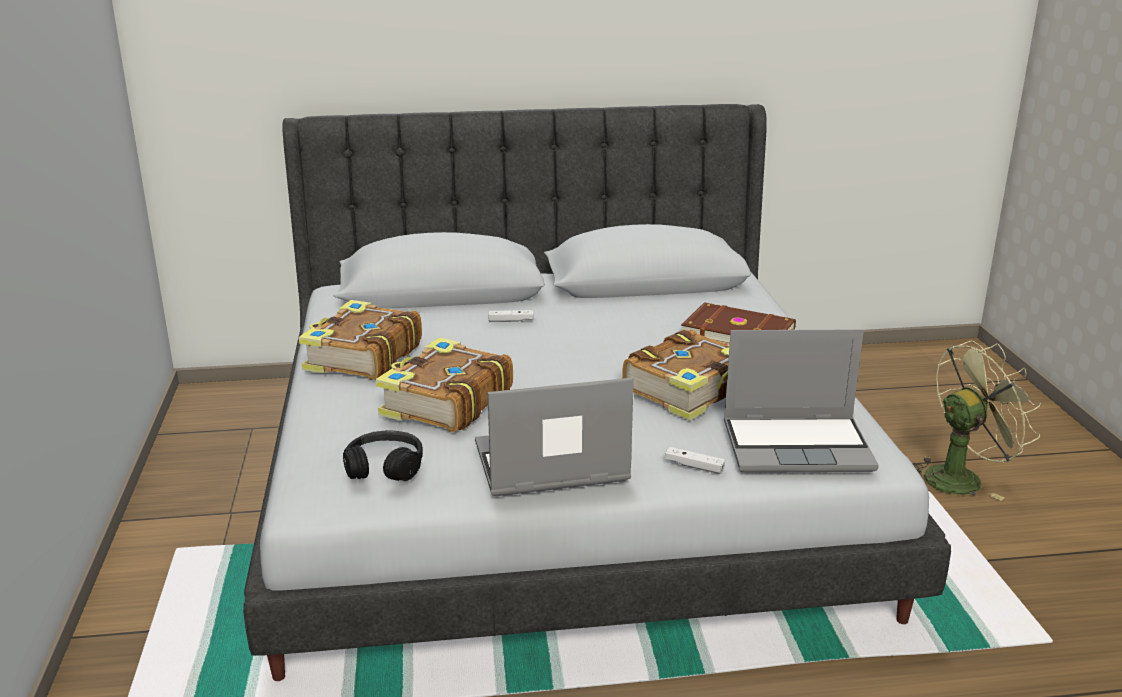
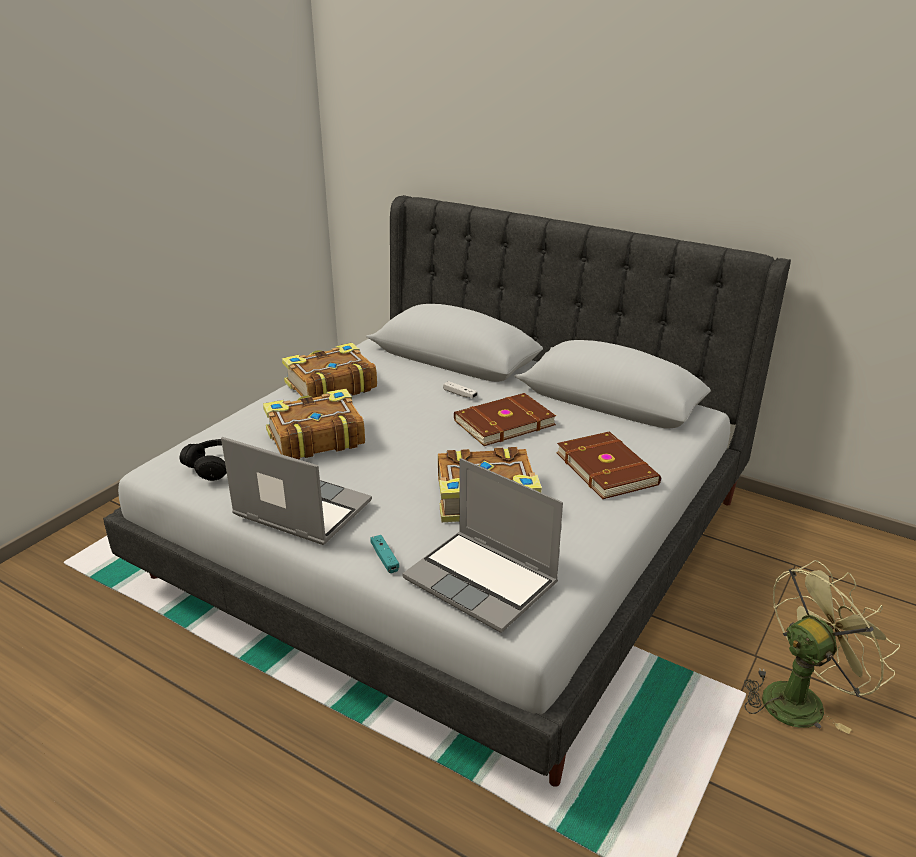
camera: 40 degrees right, 5 degrees up
(593, 329) = (502, 422): none -> brown book
(694, 466) = (384, 558): white game controller -> turquoise game controller
(960, 477) = (800, 698): green fan -> green fan turned 45 degrees counterclockwise

